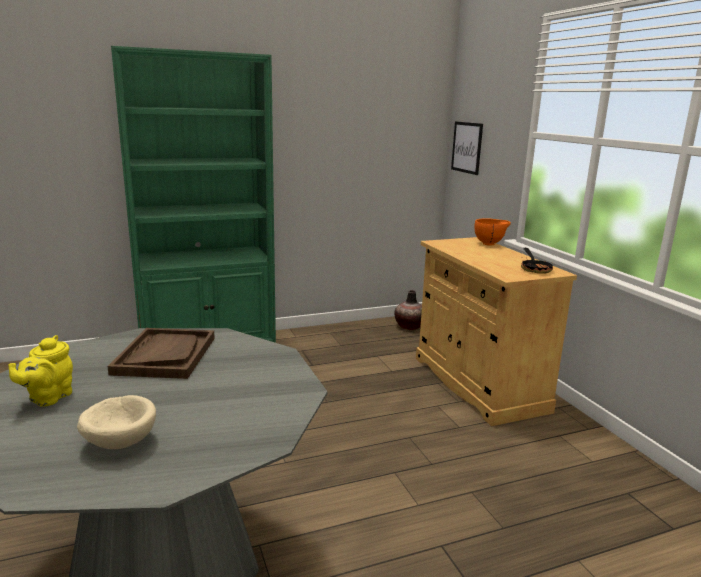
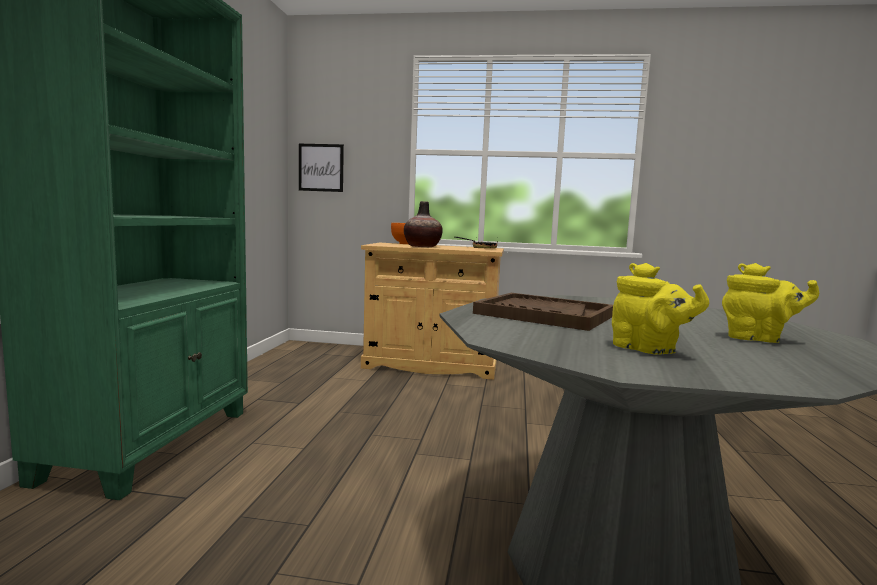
camera: 60 degrees left, 10 degrees down
(120, 440) = (758, 339): beige bowl -> yellow teapot
(409, 326) = (298, 353): vase -> vase (422, 246)

